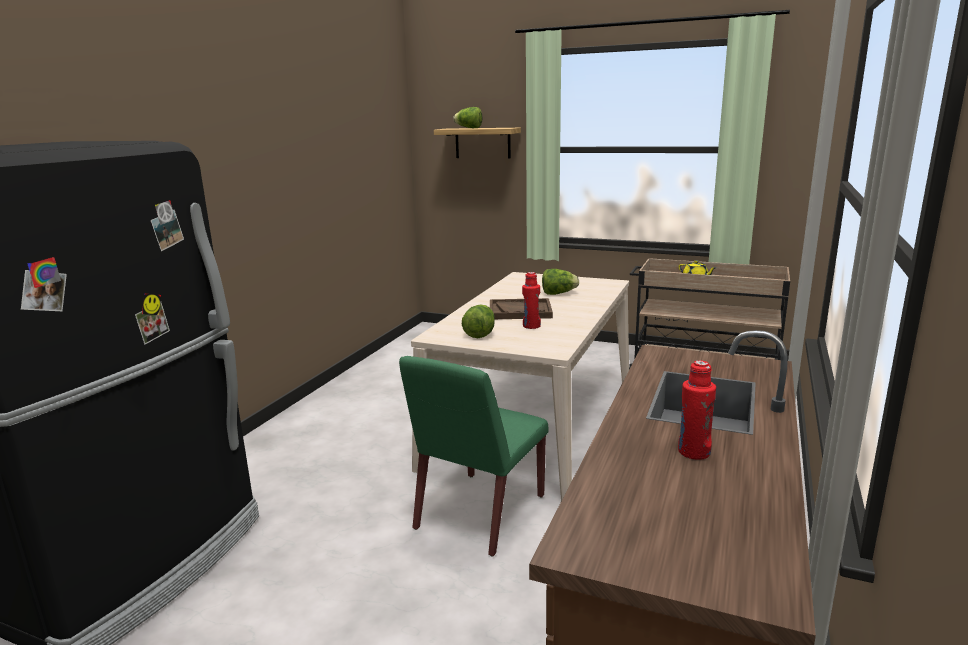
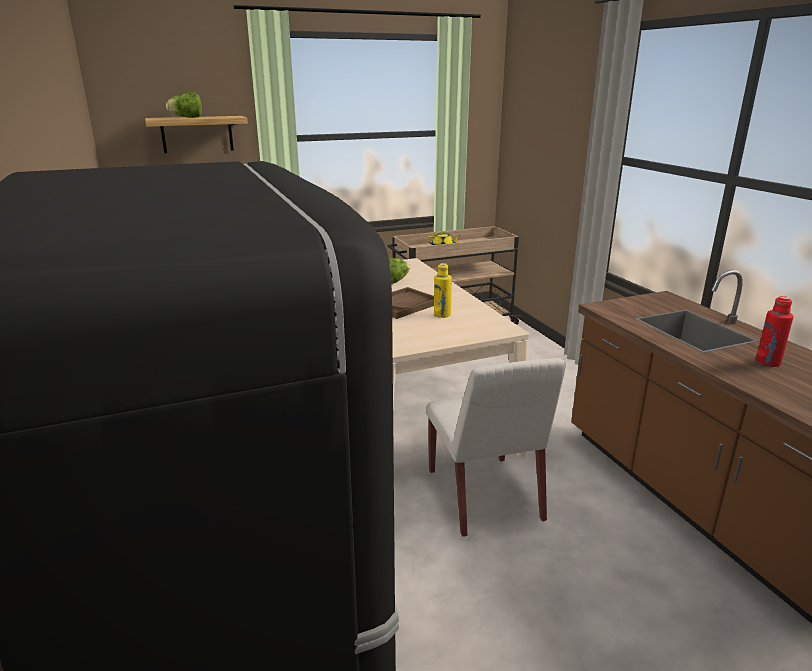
camera: 45 degrees left, 5 degrees up
(479, 513) = (485, 496): green chair -> white chair
(480, 333) = (421, 333): lettuce -> none
(531, 326) = (442, 315): red bottle -> yellow bottle

